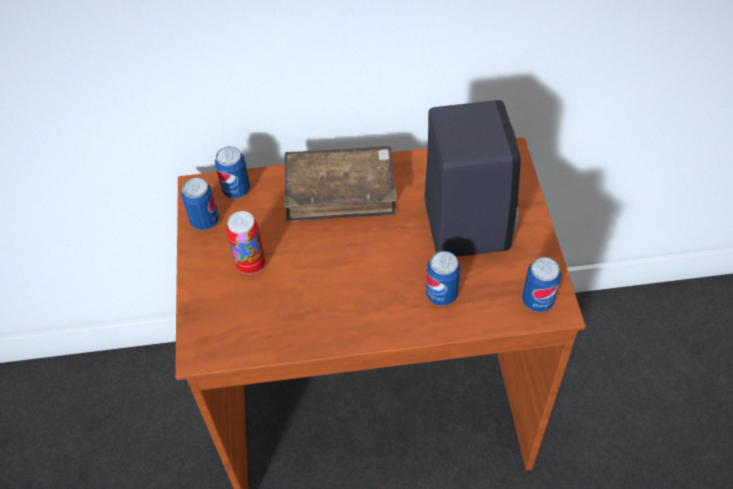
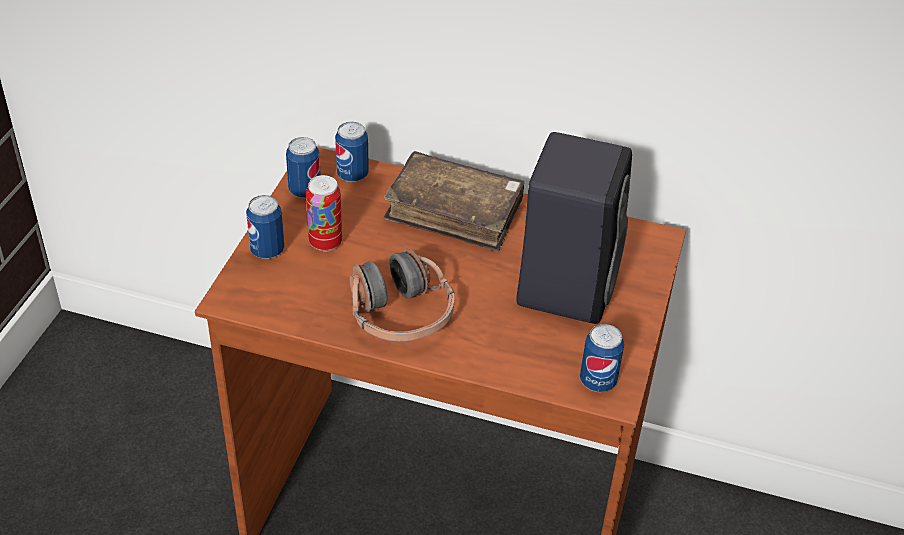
camera: 20 degrees right, 10 degrees down
(351, 306) = (400, 314): none -> headphones
(441, 295) = (499, 338): can -> can (267, 250)

